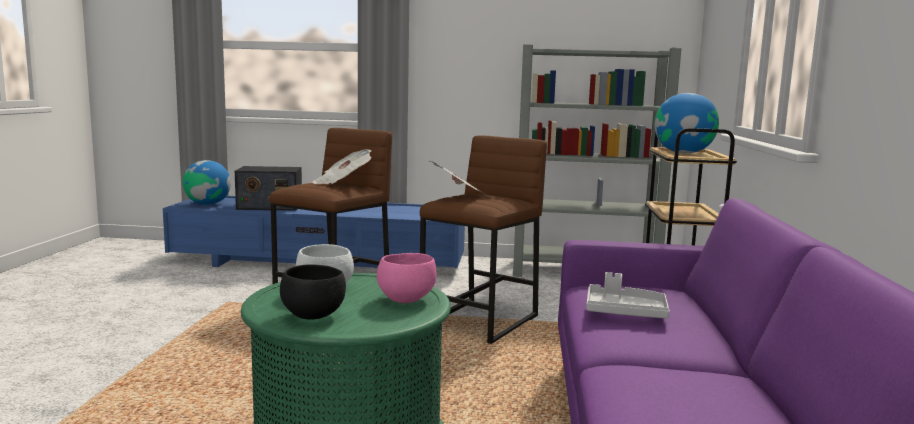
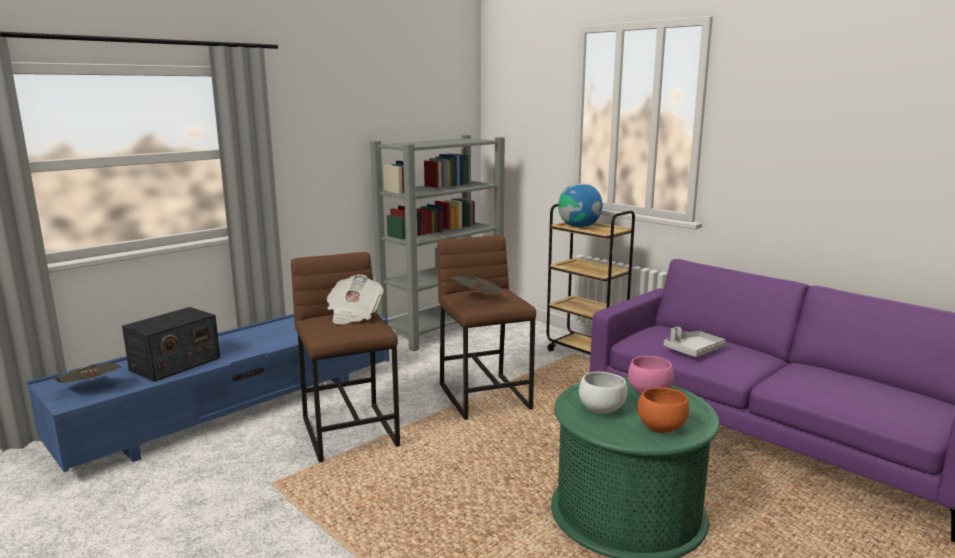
camera: 50 degrees left, 5 degrees up
(207, 204) = (90, 388): globe -> newspaper
(314, 316) = (660, 427): black bowl -> orange bowl

